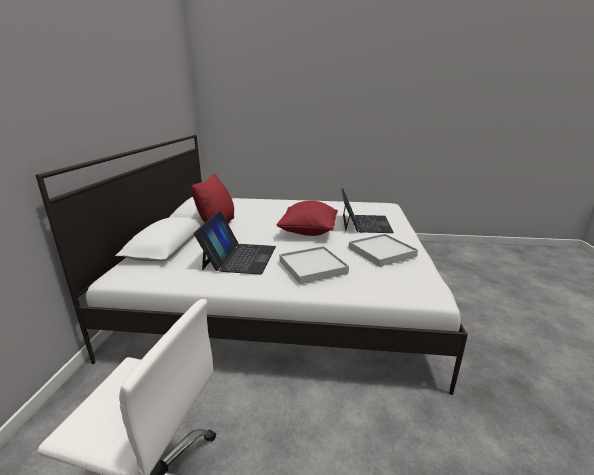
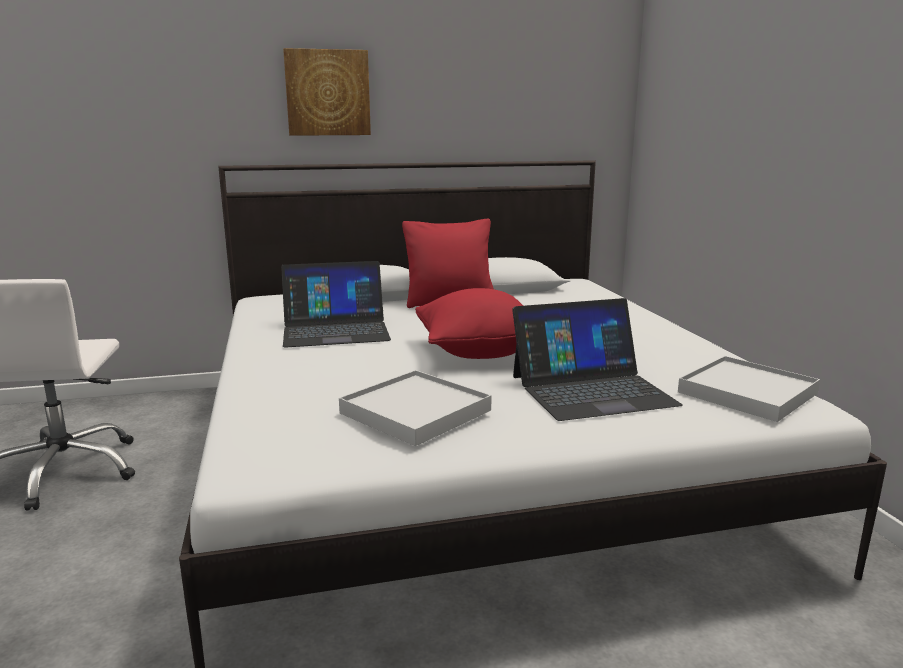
camera: 70 degrees right, 5 degrees down
(85, 98) = (327, 93): none -> picture
(312, 267) = (318, 370): white tray -> white tray (747, 393)

